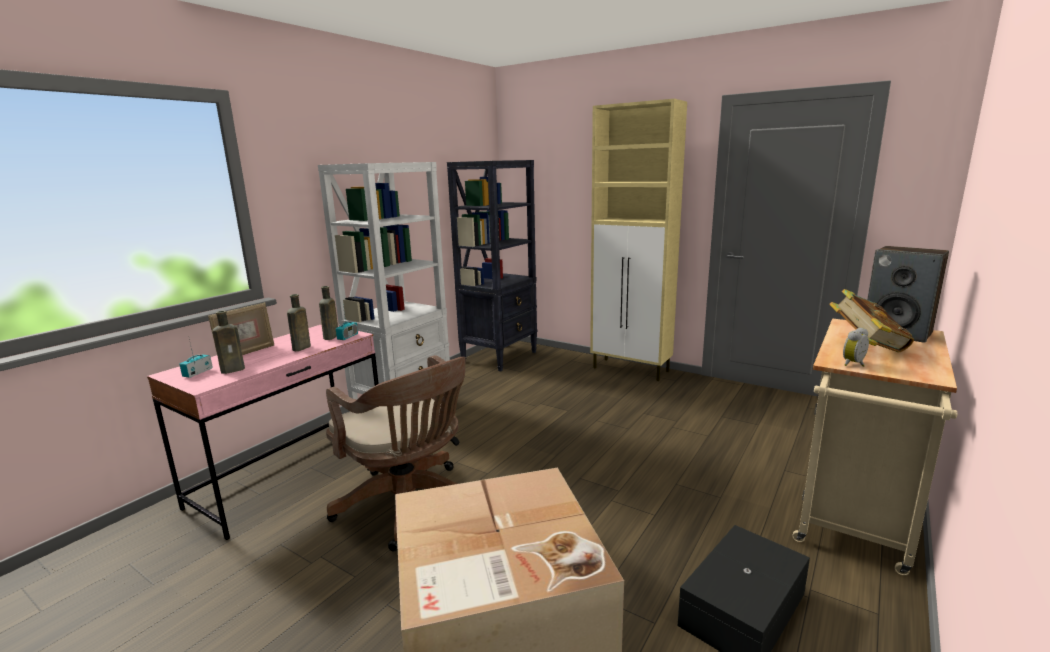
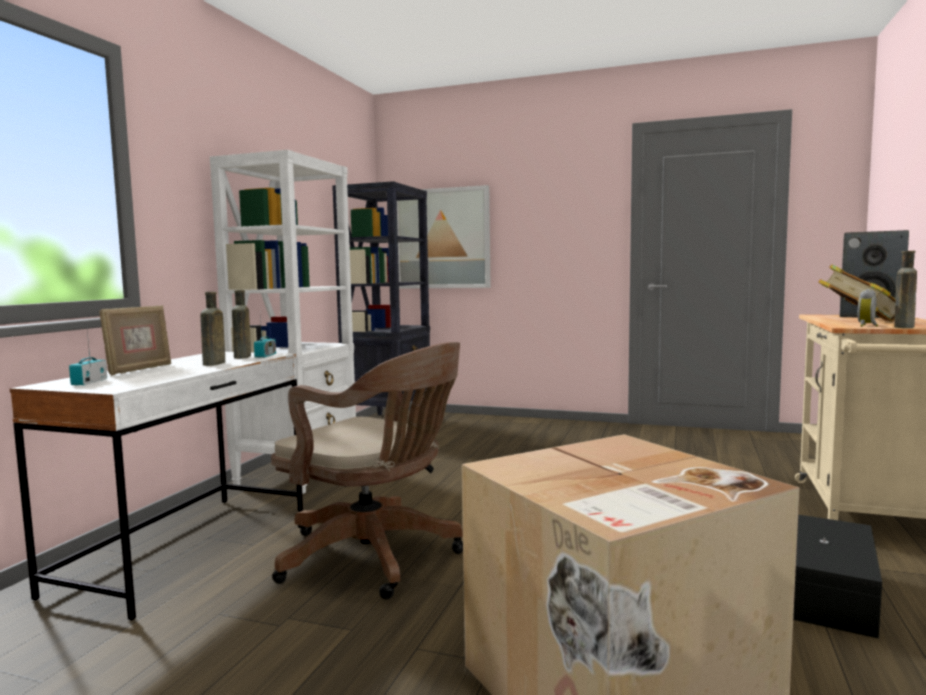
camera: 15 degrees left, 10 degrees down
(234, 369) = (142, 378): brown bottle -> brown bottle (904, 326)
(292, 476) = (188, 549): pink desk -> white desk
(550, 200) = (442, 238): none -> picture
(631, 370) = (551, 424): beige cabinet -> none

